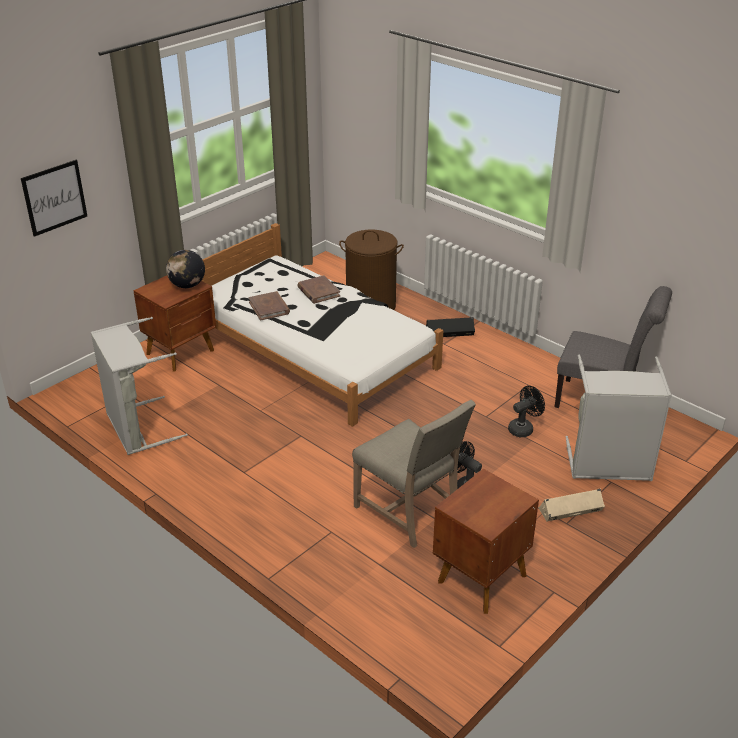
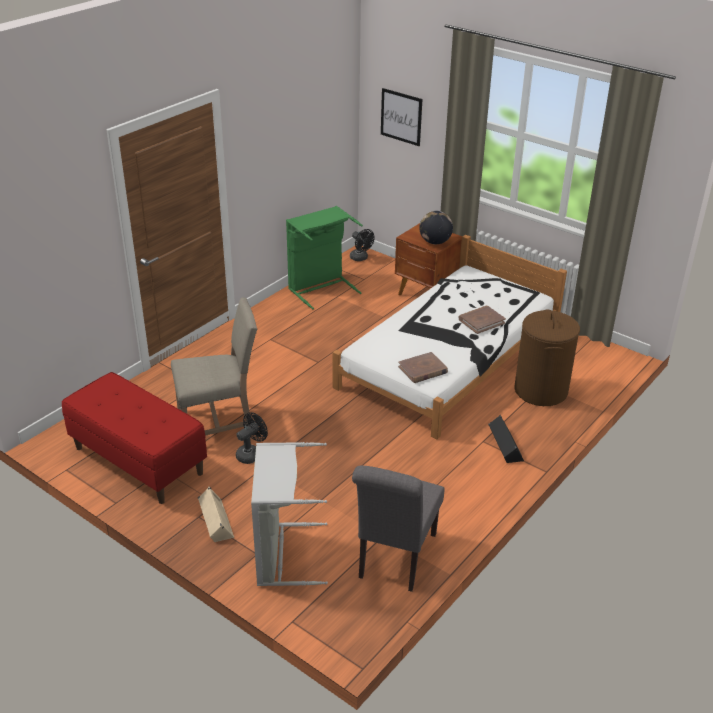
camera: 85 degrees right, 0 degrees up
(137, 428) = (321, 288): grey laundry basket -> green laundry basket
(269, 308) = (446, 299): brown book -> brown book (422, 370)
(410, 512) = (219, 423): beige chair -> beige chair turned 150 degrees counterclockwise
(480, 578) = (138, 461): brown nightstand -> red bench
(523, 428) = (340, 495): black fan -> black fan (361, 258)

